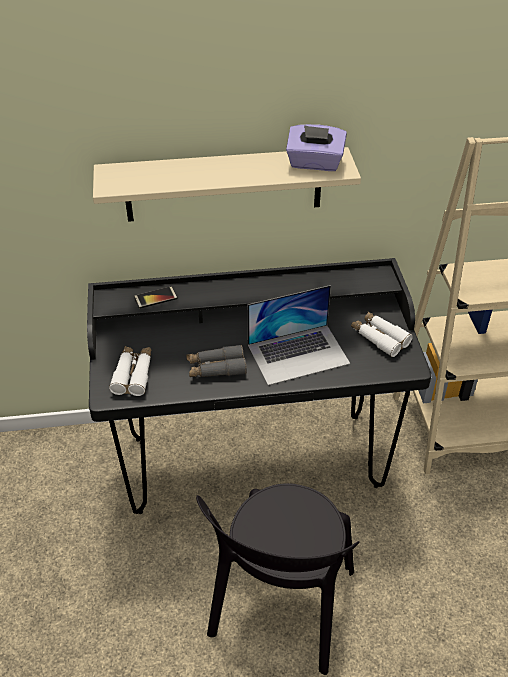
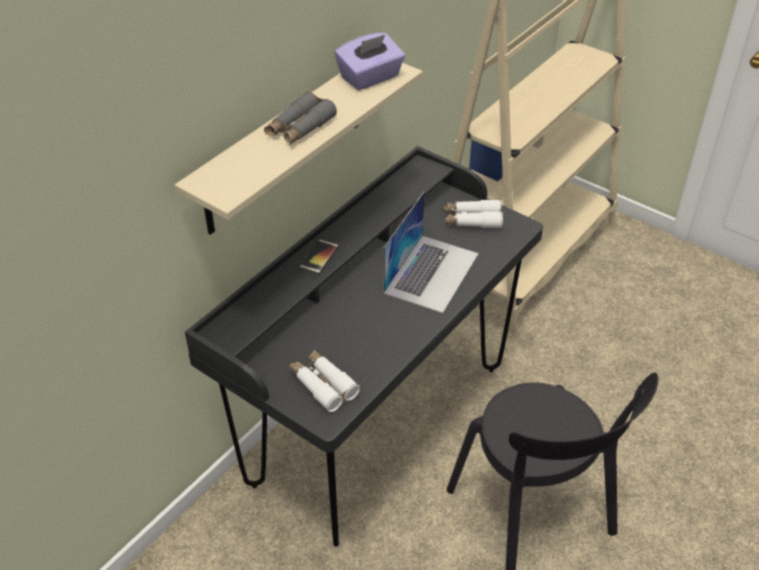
camera: 45 degrees left, 0 degrees up
(155, 298) = (267, 302): phone -> phone (319, 257)
(216, 368) = (384, 329): grey binoculars -> grey binoculars (300, 128)

